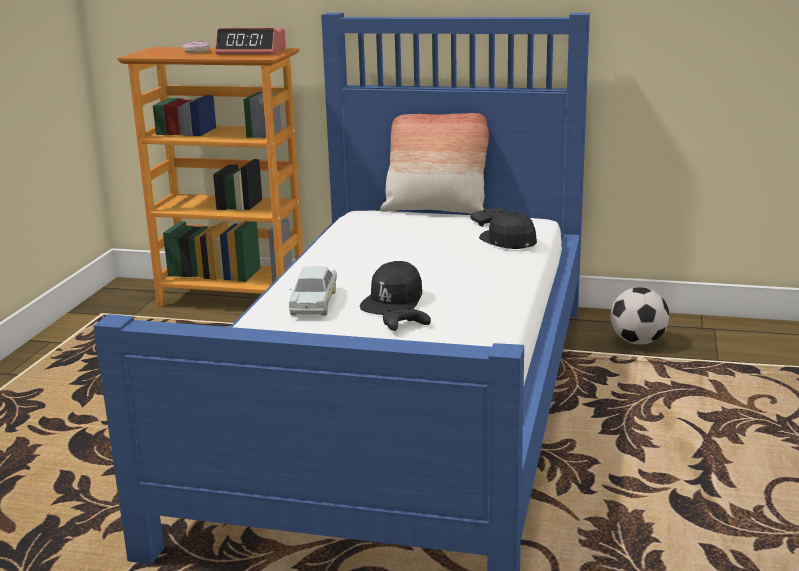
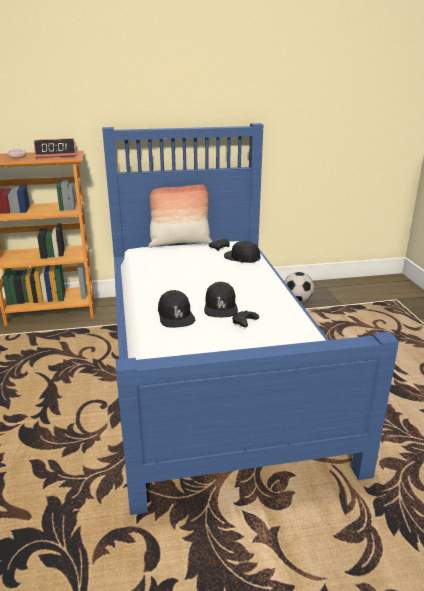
camera: 25 degrees left, 5 degrees up
(314, 303) = (175, 316): white toy car -> black cap

